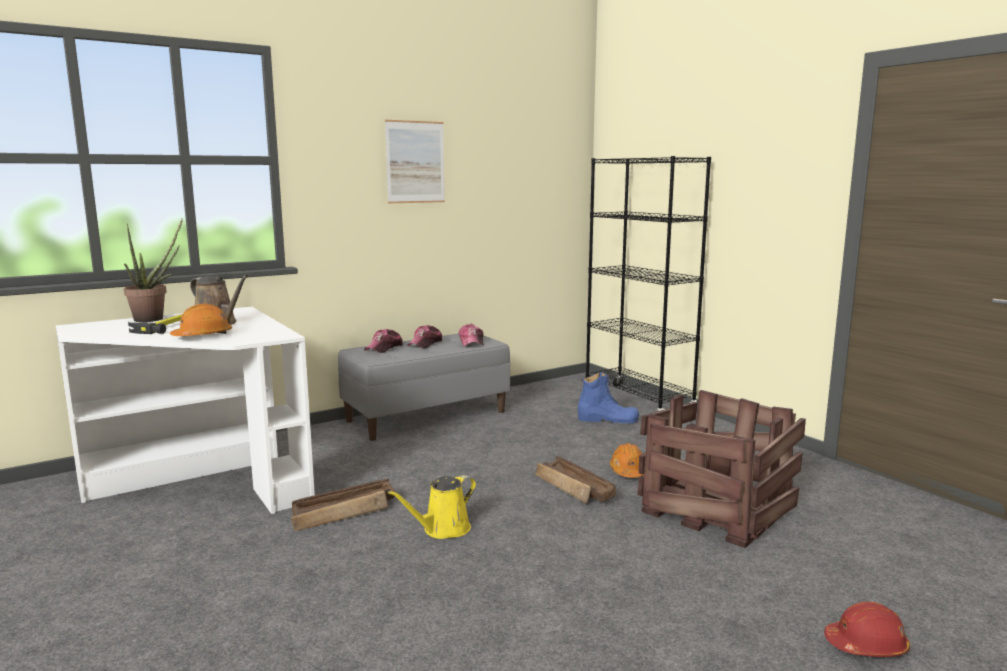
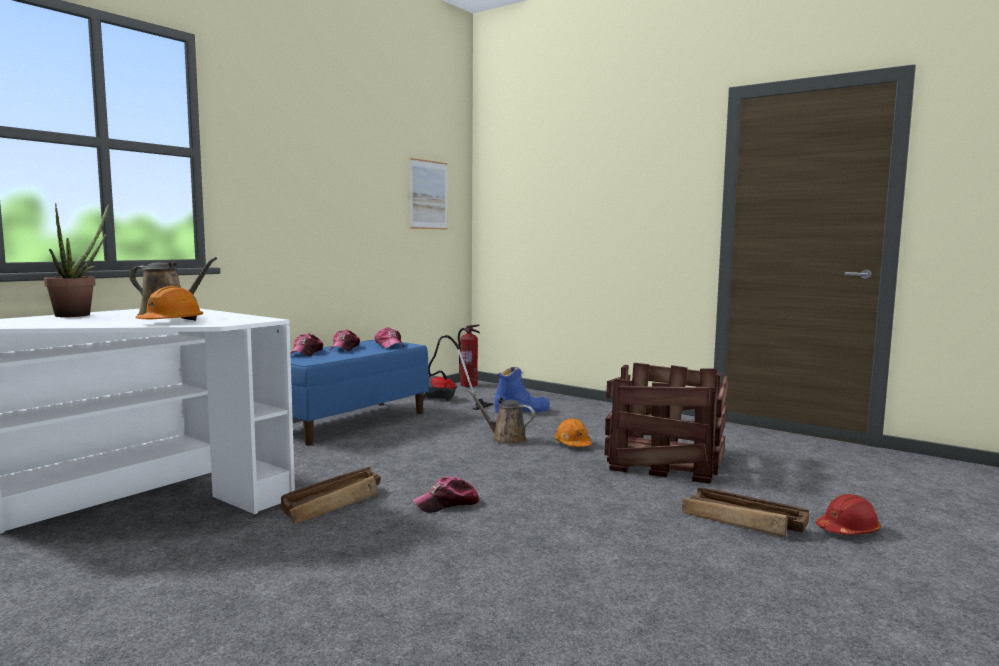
camera: 20 degrees left, 5 degrees down
(161, 327) = (103, 319): hammer -> none
(415, 162) = (328, 168): picture -> picture (428, 195)
(427, 416) = (348, 422): grey bench -> blue bench
(443, 530) = (447, 504): yellow watering can -> cap
(537, 398) = (444, 400): none -> vacuum cleaner
(562, 455) = (506, 439): none -> brown watering can
(574, 488) = (538, 460): crate -> crate (743, 522)
(578, 379) = (469, 385): none -> fire extinguisher
(638, 402) = (536, 397): black bookcase -> none

